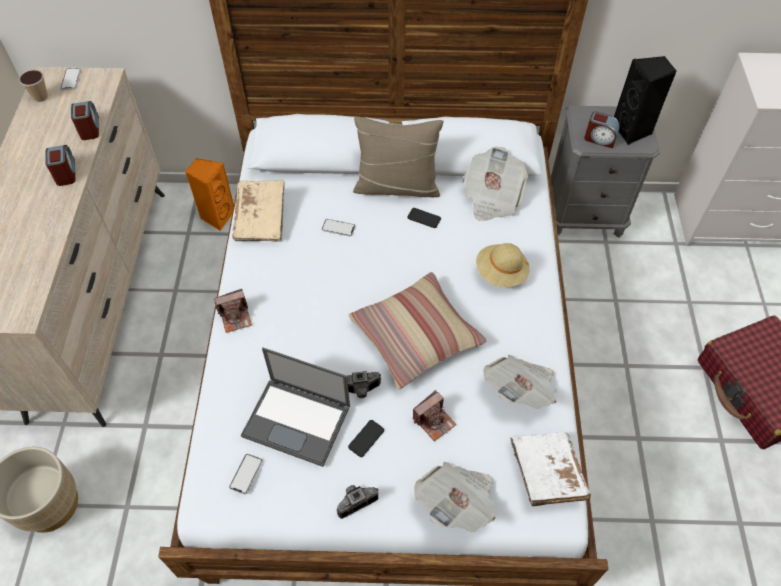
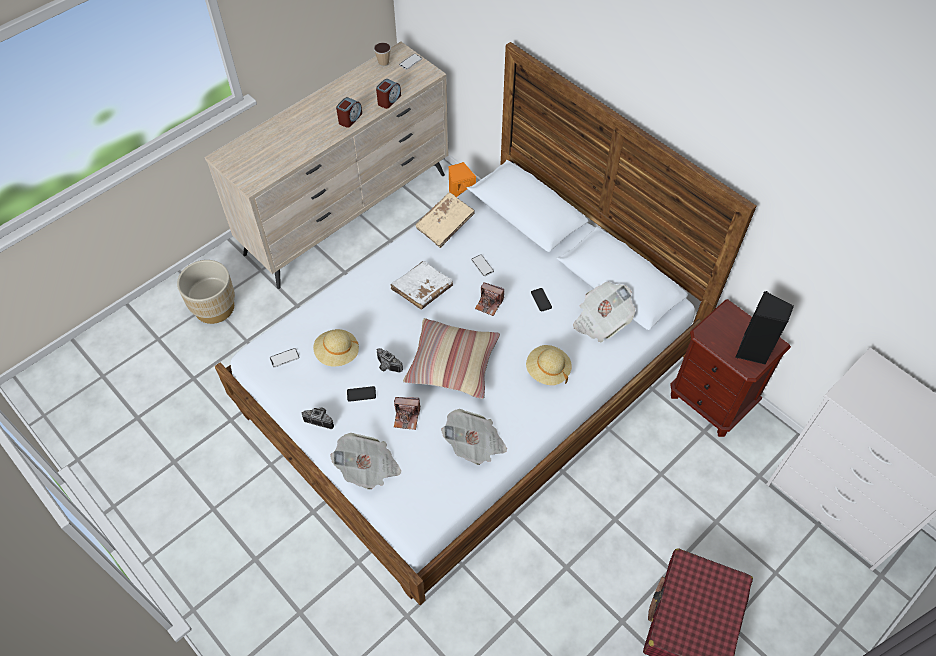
camera: 45 degrees right, 0 degrees up
(235, 317) = (369, 272): camera -> camera (489, 304)
(298, 421) = (337, 354): laptop -> beige hat
(397, 186) = (548, 267): beige pillow -> none
(546, 473) = (433, 499): white book -> white book (422, 290)
(584, 216) = (710, 401): grey nightstand -> brown nightstand
(599, 139) = (719, 338): alarm clock -> none

